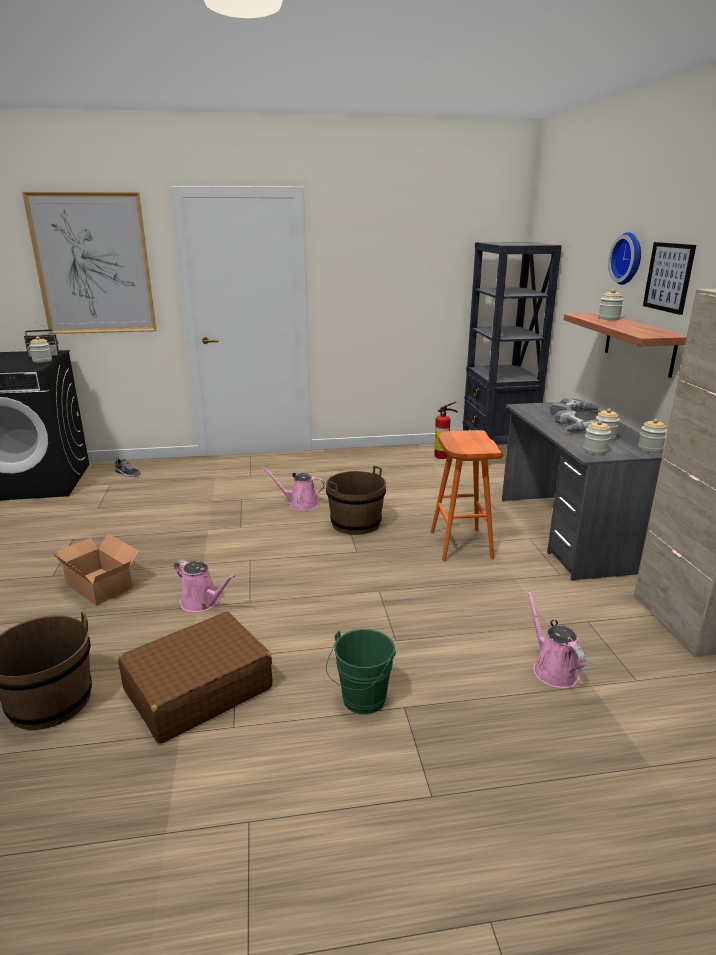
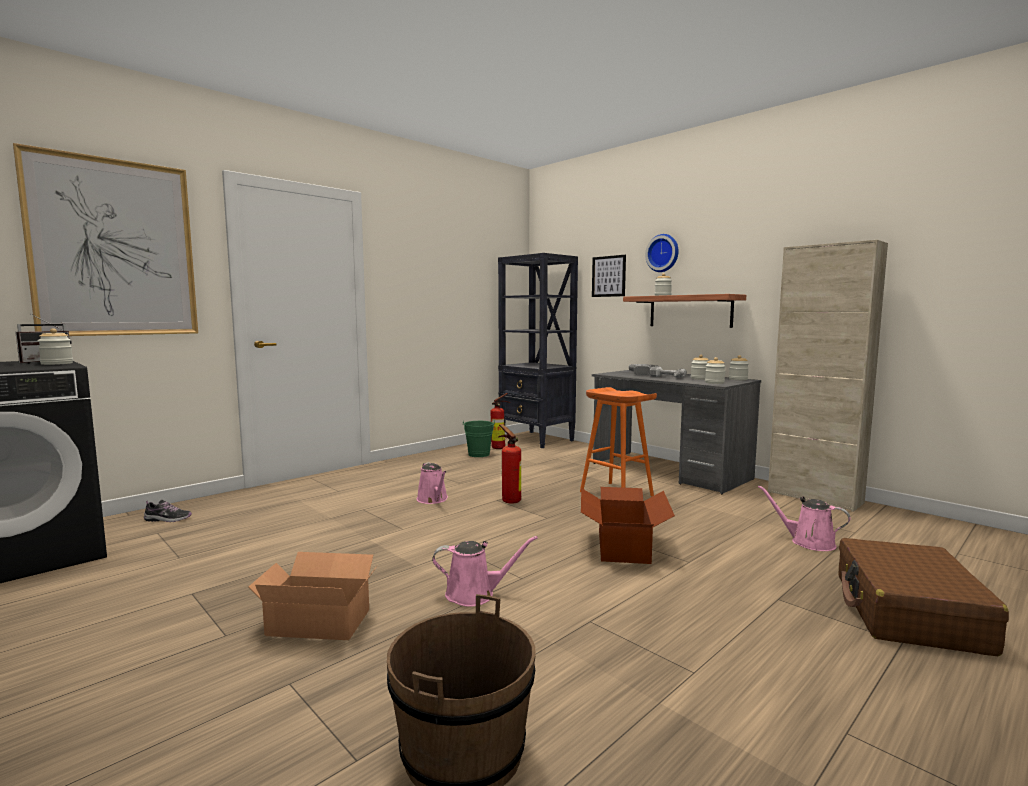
camera: 35 degrees left, 15 degrees down
(197, 689) = (606, 660): brown suitcase -> brown suitcase (908, 613)
(300, 504) = (433, 499): pink watering can -> pink watering can turned 90 degrees counterclockwise
(355, 523) = (509, 500): brown bucket -> fire extinguisher
(361, 702) = (747, 608): green bucket -> green bucket (479, 455)
(367, 603) = (622, 547): none -> cardboard box
(668, 277) = (712, 258): picture -> picture (608, 276)

